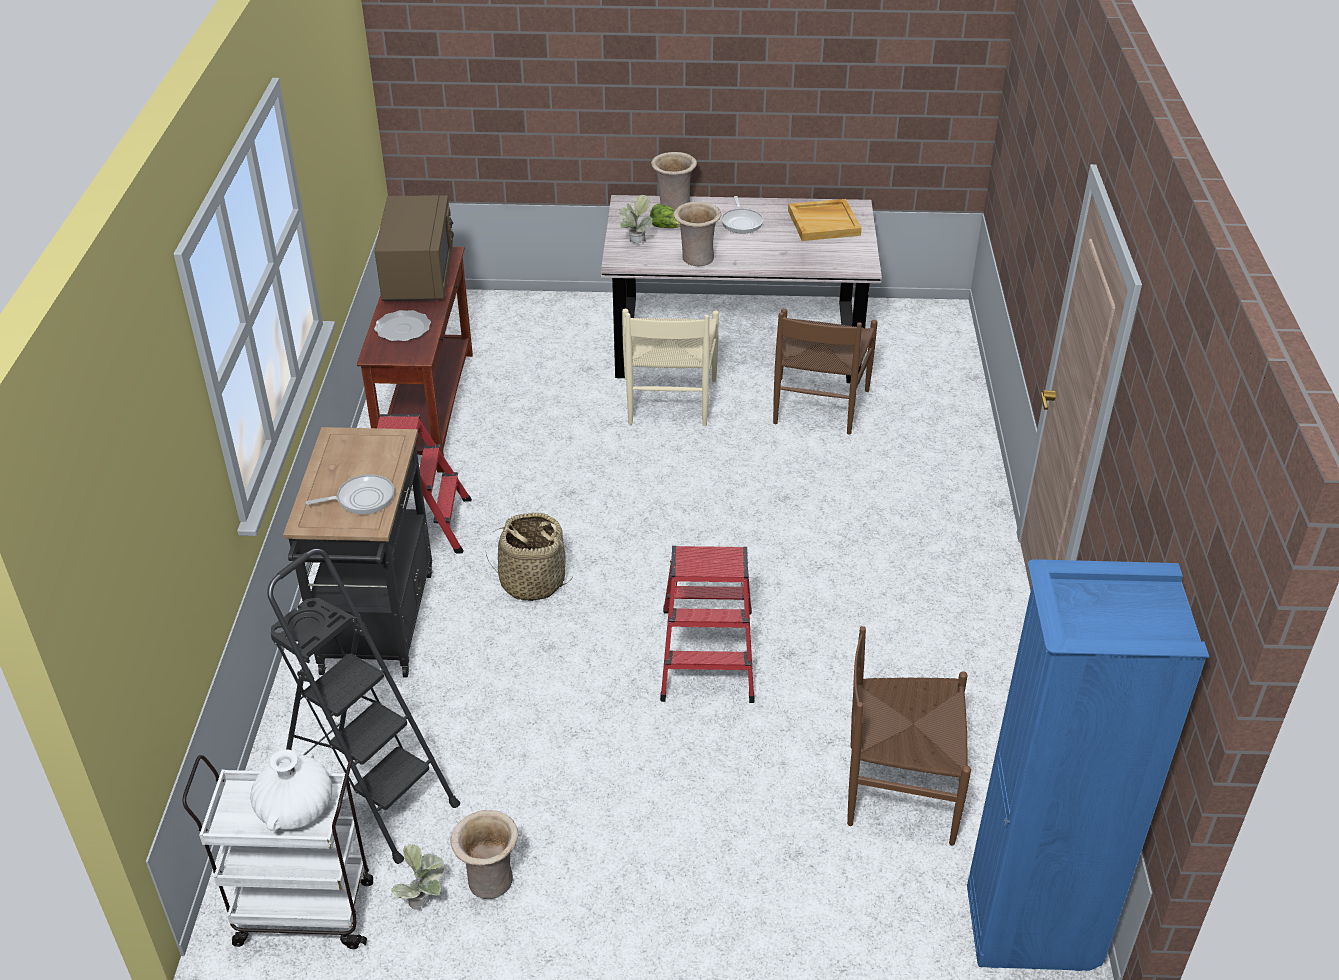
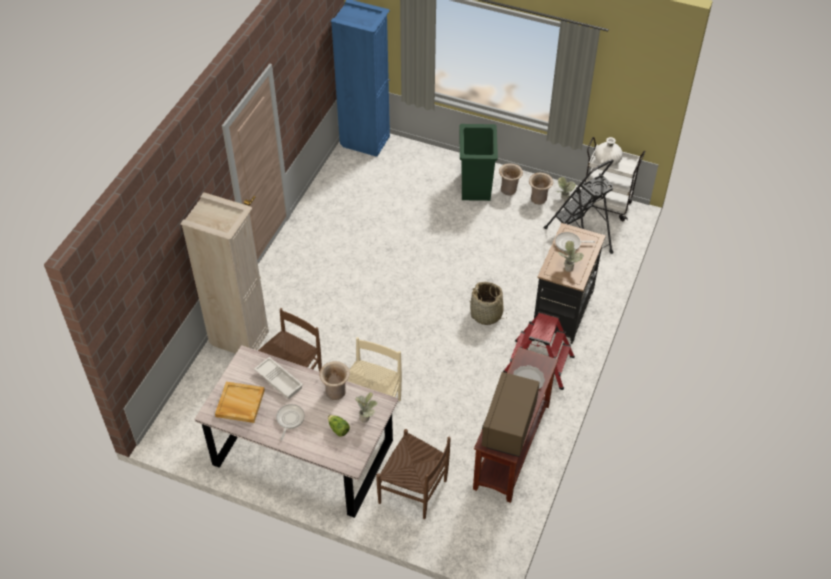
camera: 160 degrees left, 10 degrees up
(357, 458) = (568, 266): none -> potted plant
(666, 871) = (476, 186): none -> green trash can
(673, 207) = (323, 450): beige vase -> beige vase (509, 190)
(707, 653) = (423, 258): red step ladder -> none
(789, 254) = (280, 380): none -> white tray
(899, 790) = (379, 189): brown chair -> brown chair (414, 490)
(947, 441) = (240, 337): none -> beige cabinet

